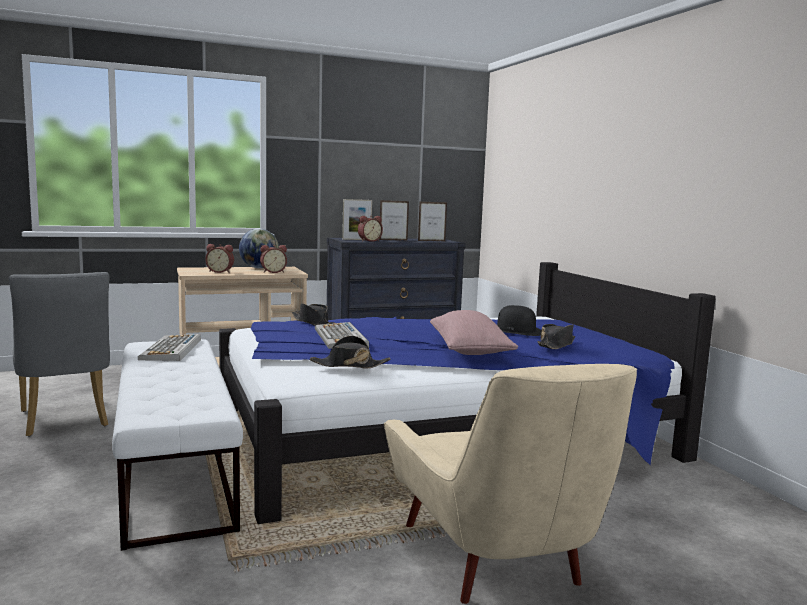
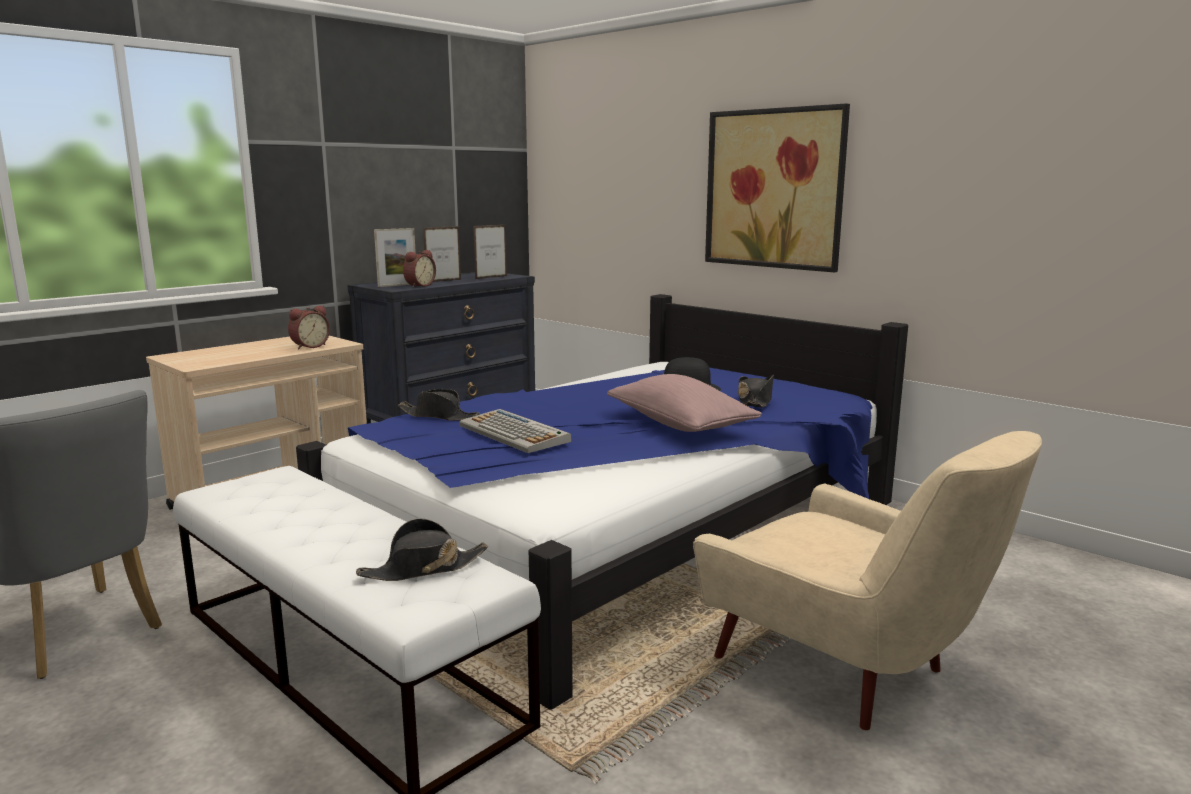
camera: 25 degrees left, 5 degrees up
(171, 349) = (271, 492): keyboard -> none
(220, 272) = (232, 356): alarm clock -> none
(259, 268) = (274, 342): globe -> none
(349, 365) = (587, 473): black hat -> black hat (423, 568)
(630, 176) = (774, 189): none -> picture

